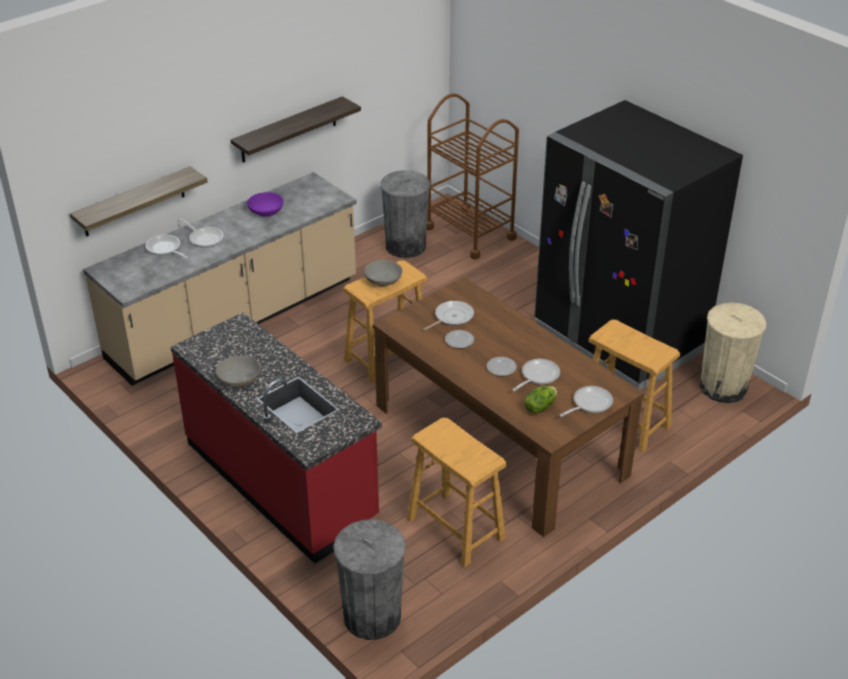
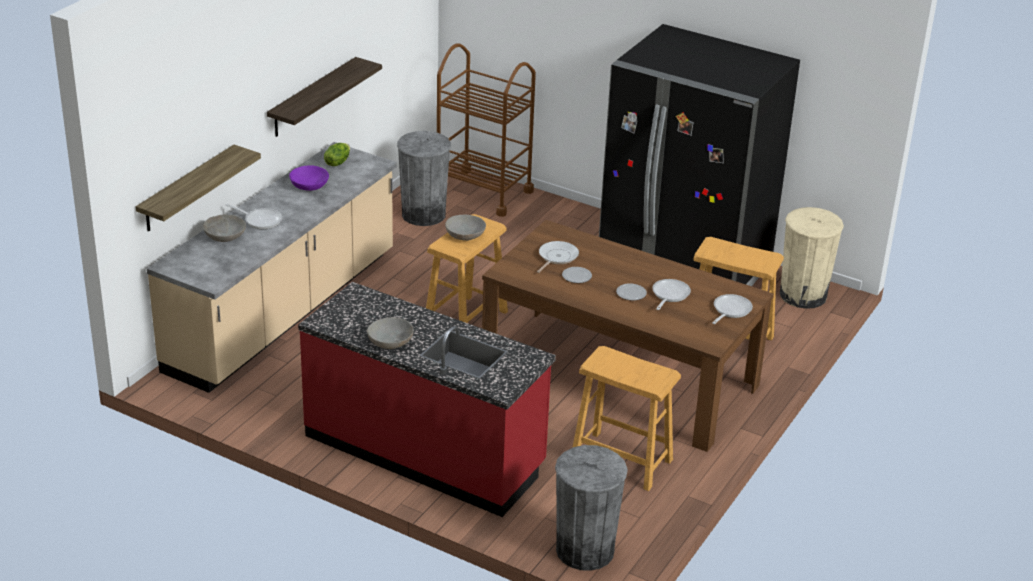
camera: 20 degrees left, 5 degrees down
(165, 249) = (224, 236): frying pan -> grey bowl
(539, 407) = (686, 321): lettuce -> lettuce (337, 162)

